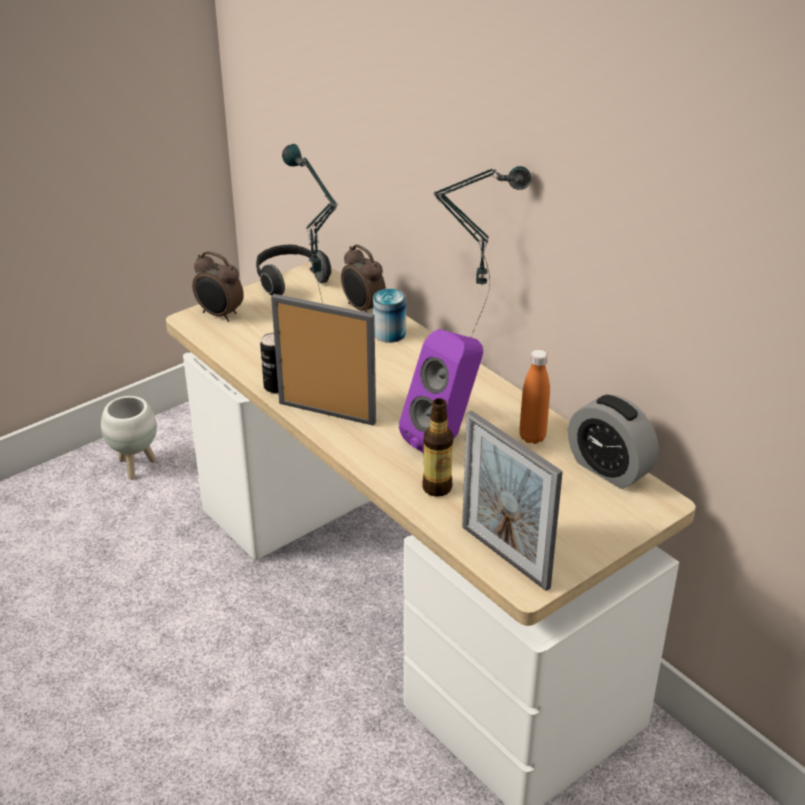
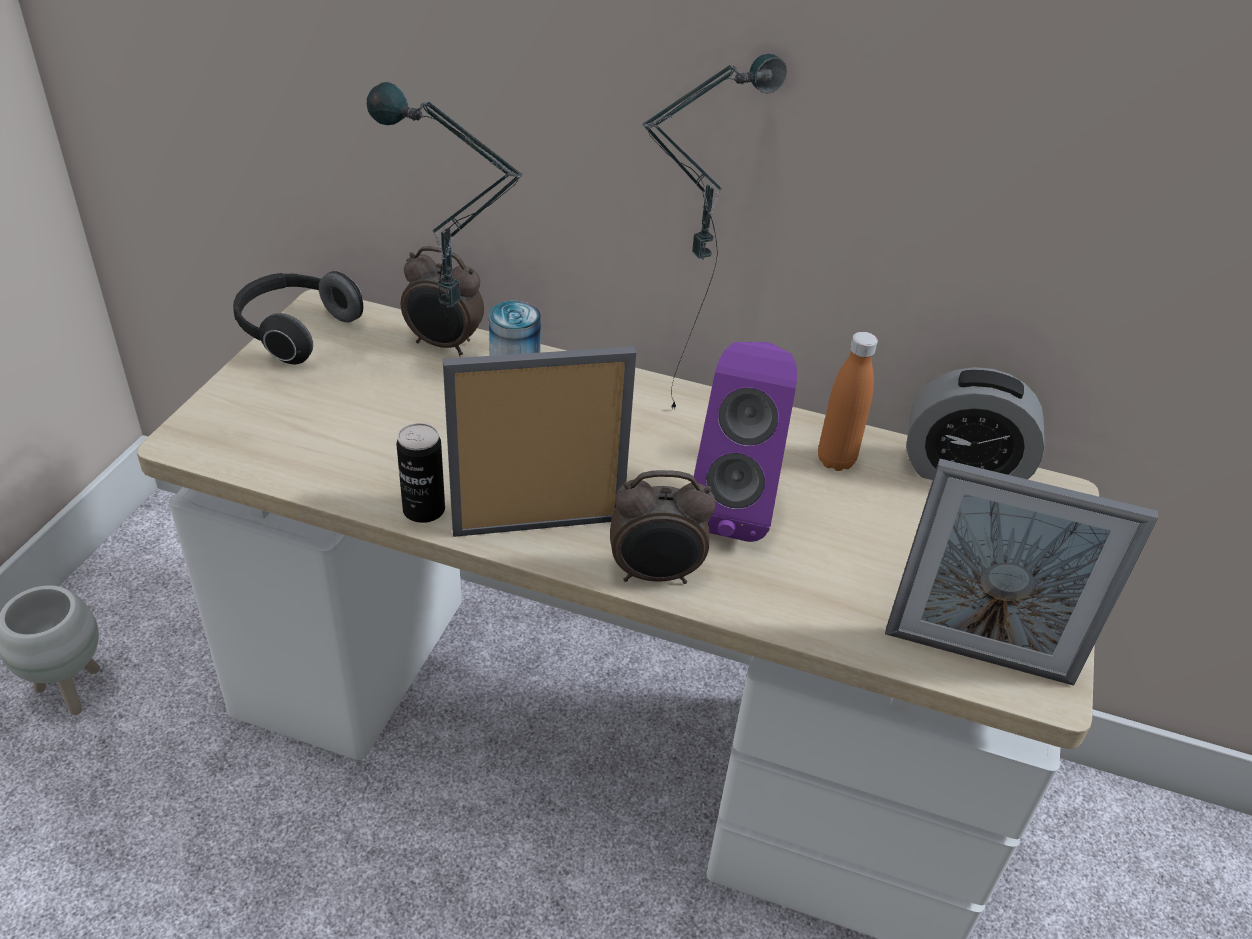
camera: 35 degrees left, 5 degrees up
(219, 315) = (228, 419): alarm clock -> alarm clock (656, 575)
(437, 488) = (796, 585): bottle -> none

